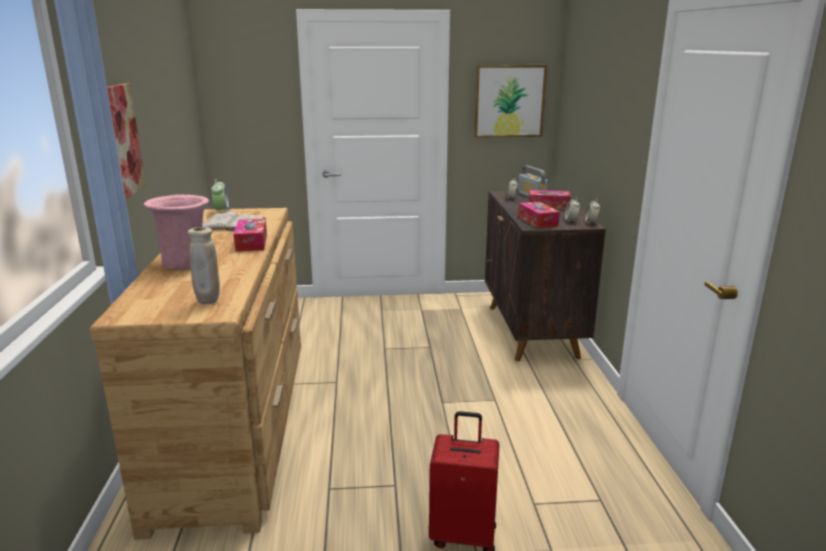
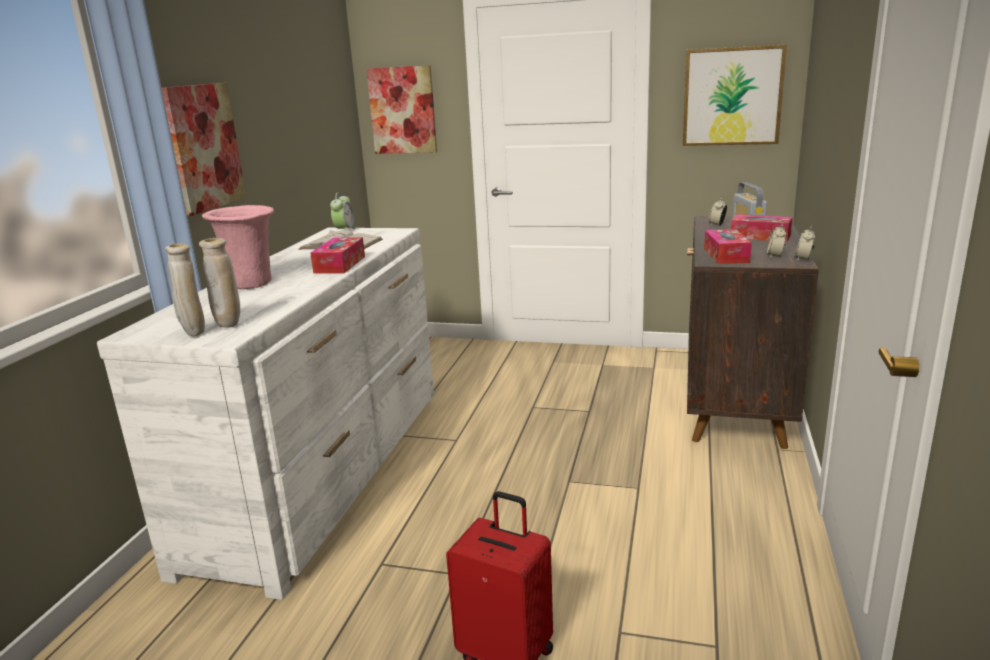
camera: 20 degrees right, 0 degrees up
(183, 312) = (193, 334): none -> beige vase
(237, 421) = (327, 470): brown dresser -> white dresser
(241, 105) = (403, 110): none -> picture

